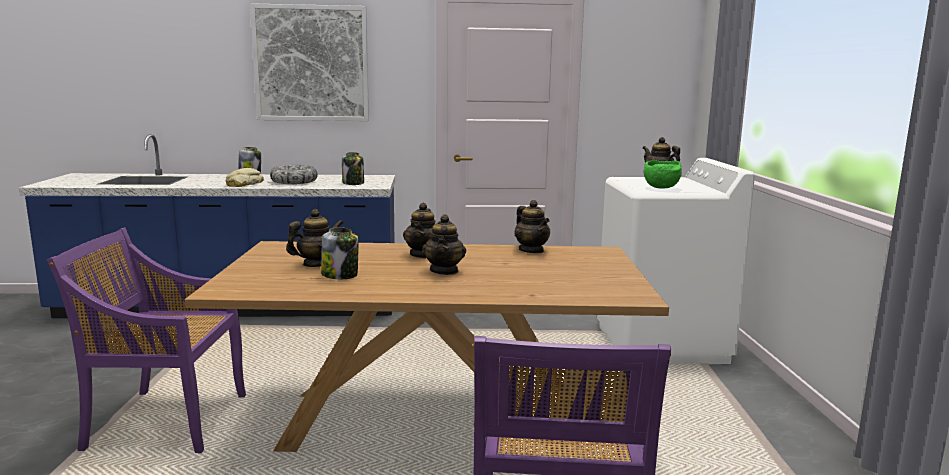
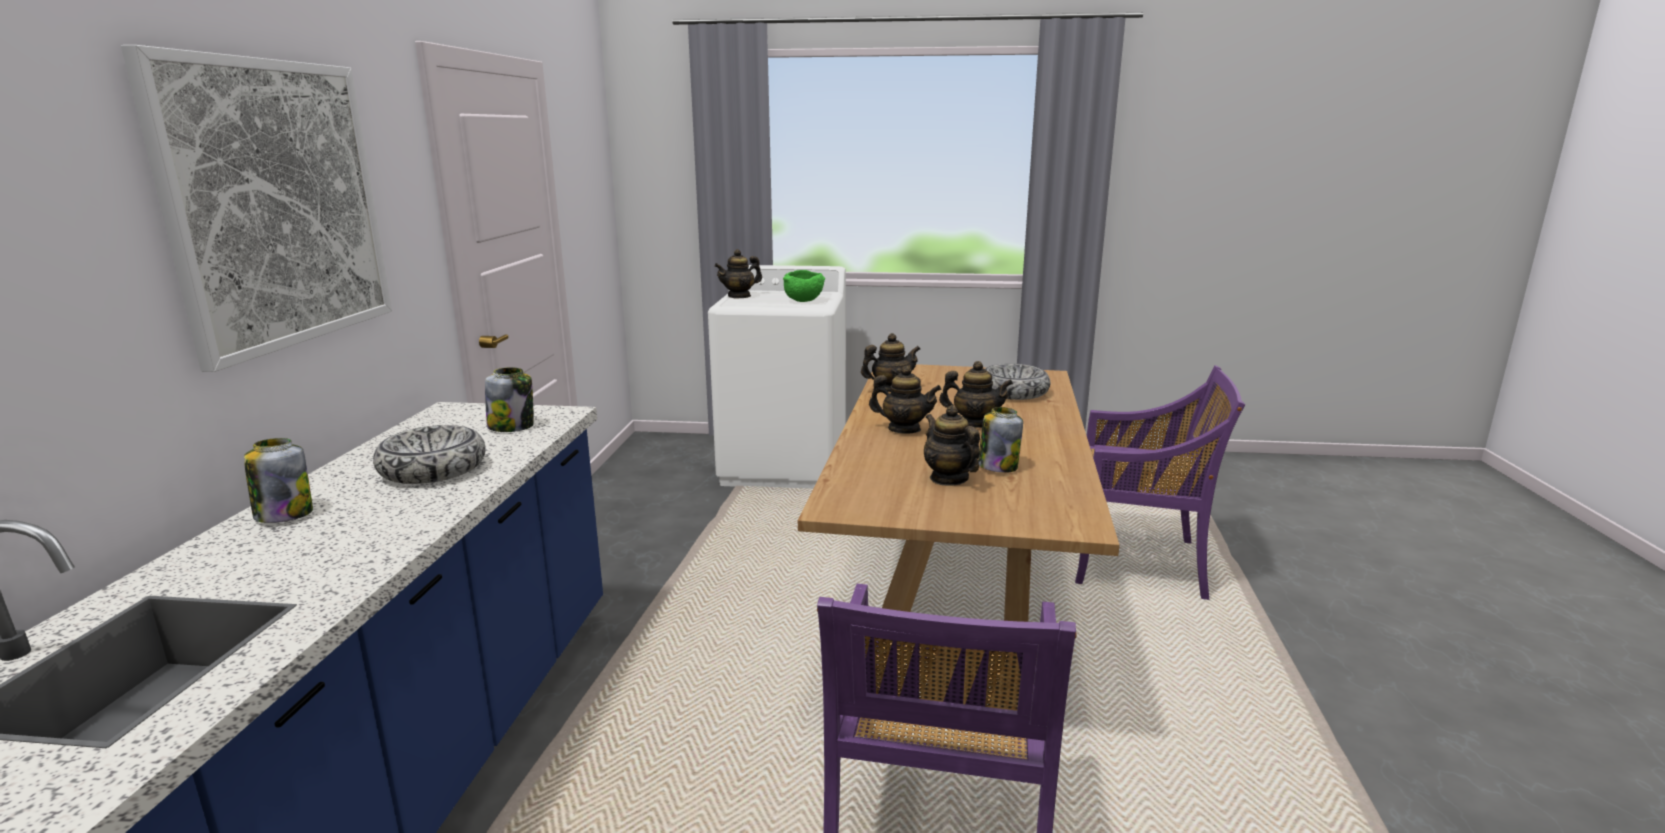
camera: 80 degrees left, 5 degrees up
(244, 184) = (407, 513): bread -> none
(552, 283) = (1013, 392): none -> bowl

